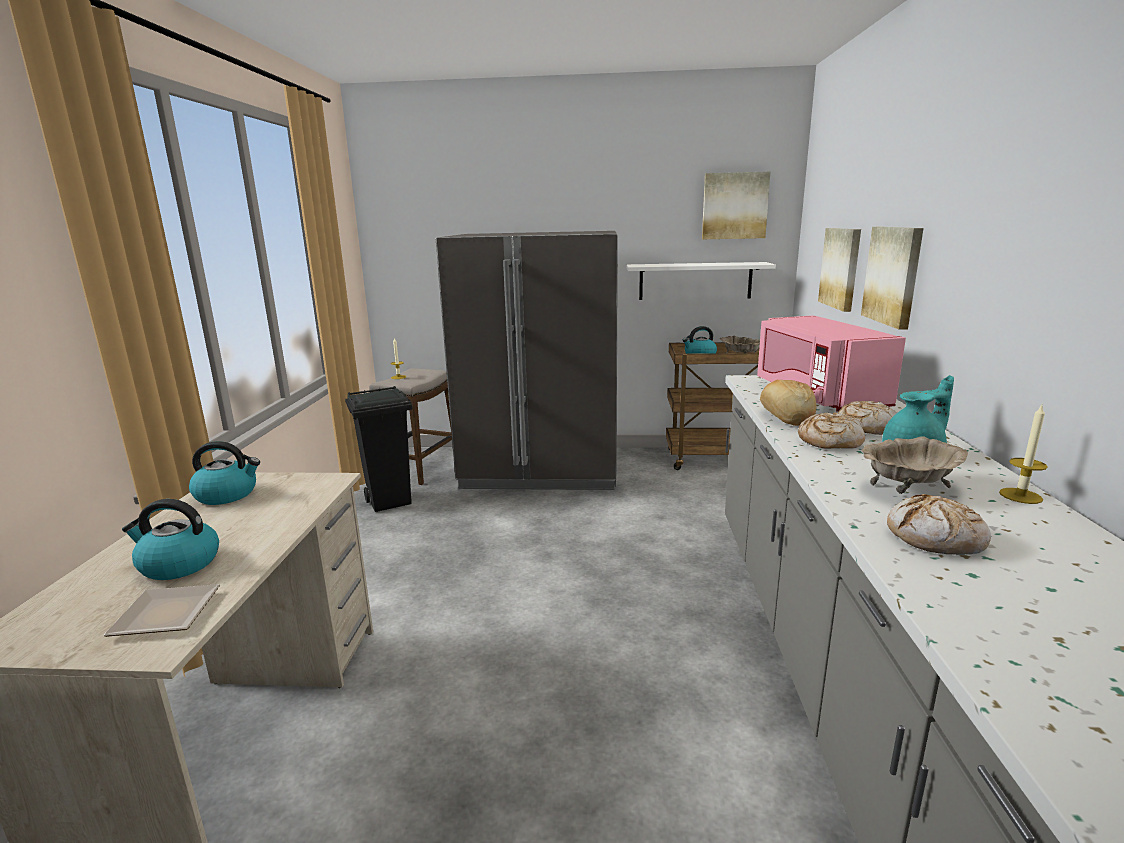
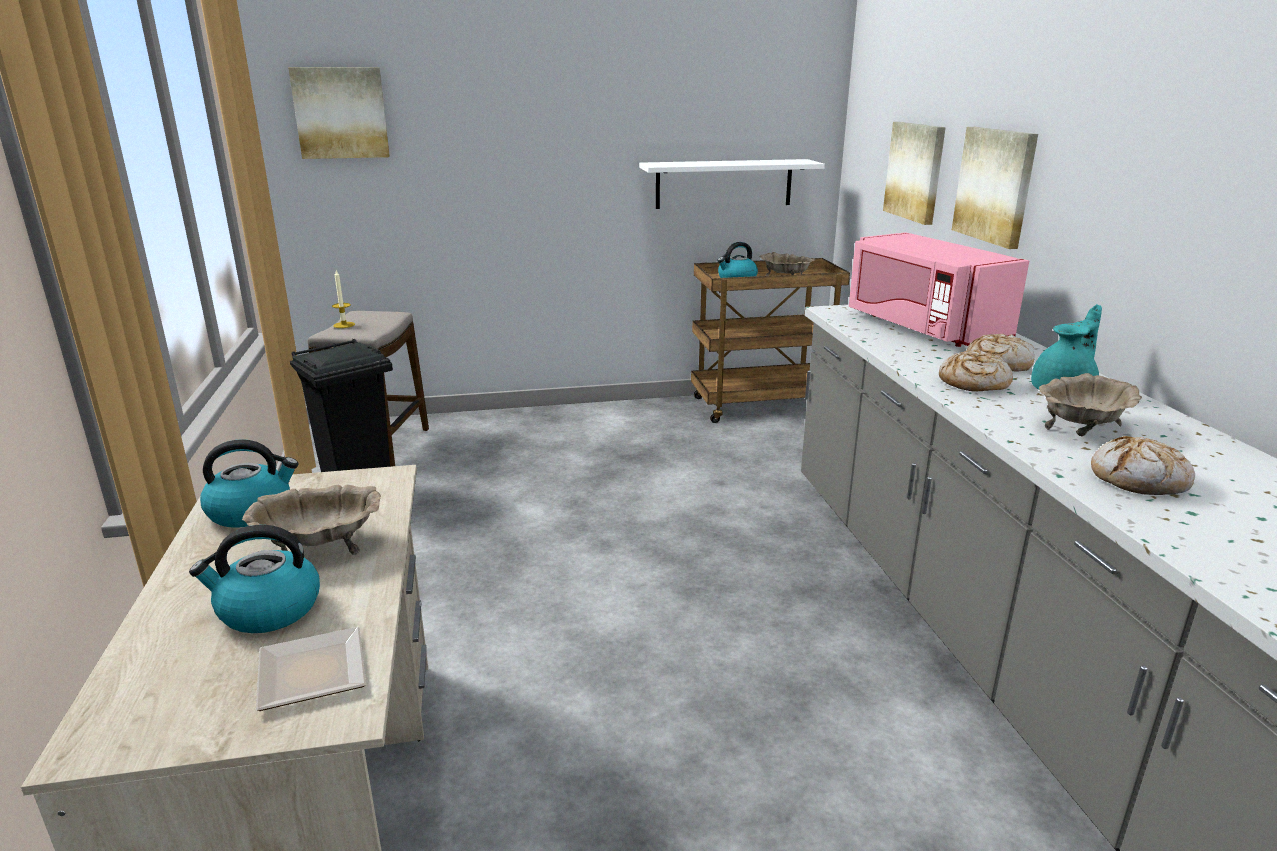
camera: 15 degrees left, 5 degrees up
(249, 524) = (320, 547): none -> beige bowl
(541, 469) = (546, 435): grey fridge -> none
(734, 206) = (771, 88): picture -> picture (341, 113)
(785, 417) = (909, 357): bread -> none
(1020, 496) = (1184, 428): candle -> none

